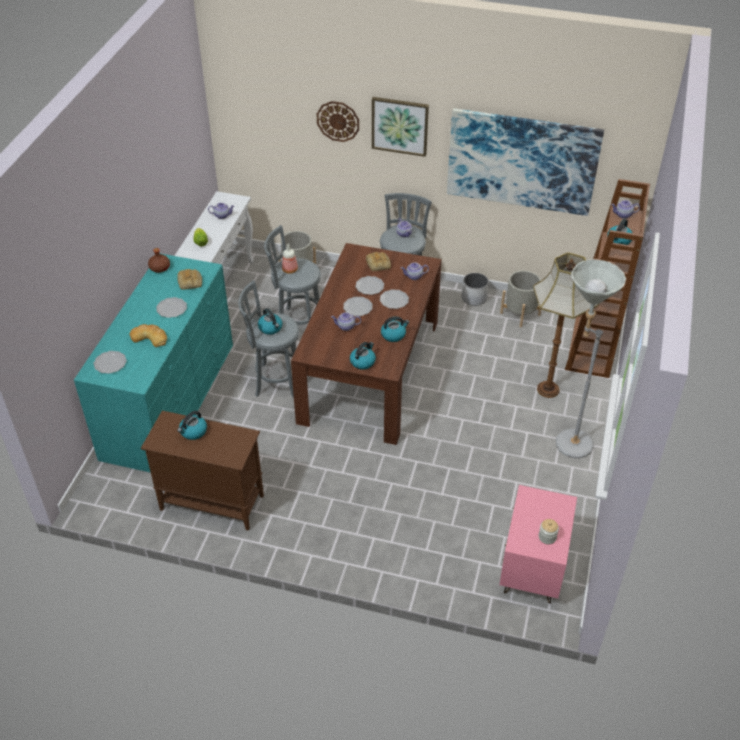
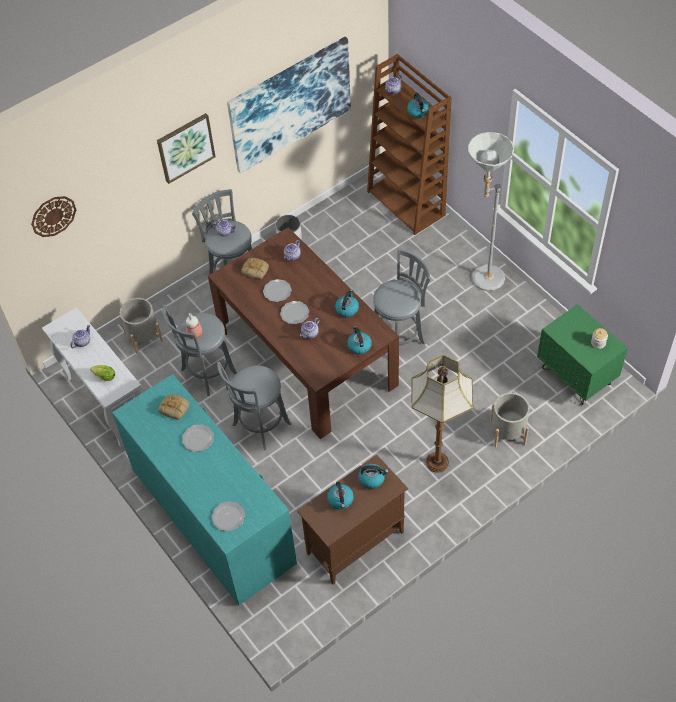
camera: 50 degrees left, 10 degrees up
(149, 337) = (221, 472): bread -> none
(159, 267) = (133, 421): brown bottle -> none
(270, 328) = (255, 386): kettle -> kettle (372, 478)
(338, 121) = (130, 182): wall clock -> wall clock (53, 216)
(394, 300) = (308, 285): plate -> none
(446, 418) = (399, 337): none -> grey stool
(520, 314) = (333, 222): grey planter -> grey planter (507, 432)
(532, 571) = (576, 377): pink nightstand -> green nightstand
(548, 390) = (426, 258): floor lamp -> floor lamp (438, 462)

